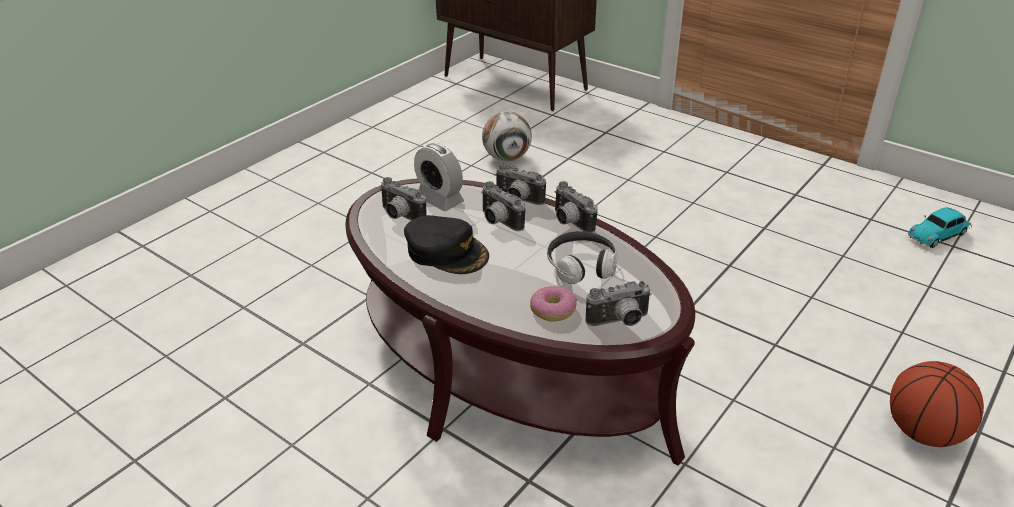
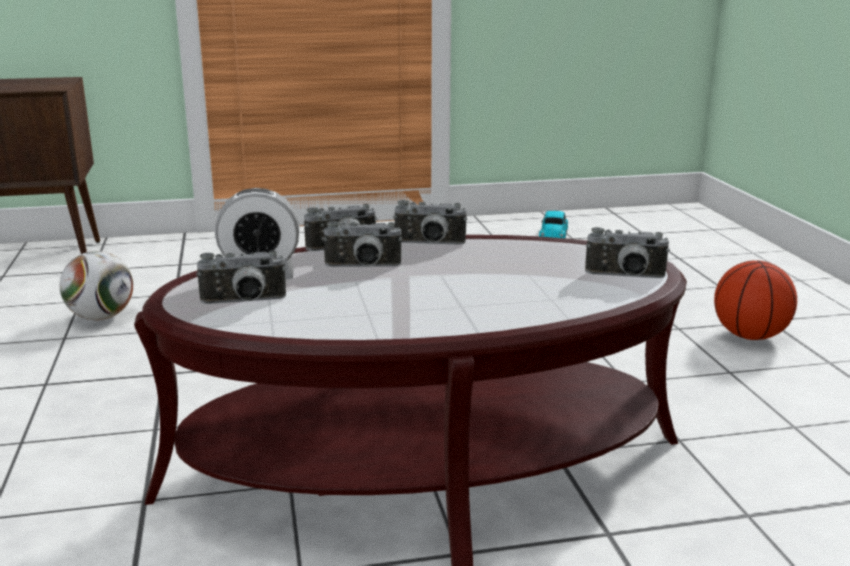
camera: 50 degrees left, 15 degrees down
(447, 252) = (366, 303): black cap -> none
(553, 310) = (561, 294): donut -> none
(581, 267) = (510, 263): headphones -> none
(620, 322) = (625, 277): camera -> camera turned 75 degrees clockwise

